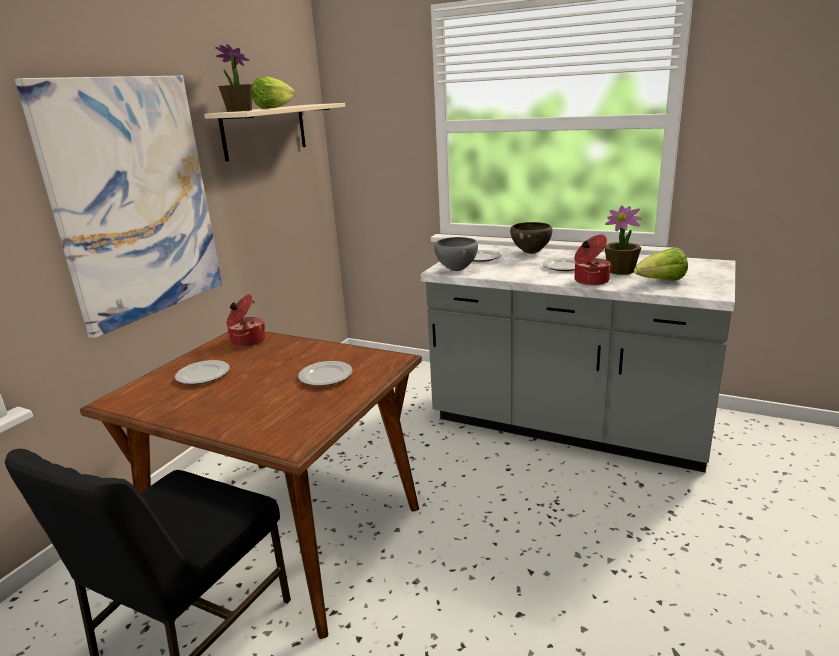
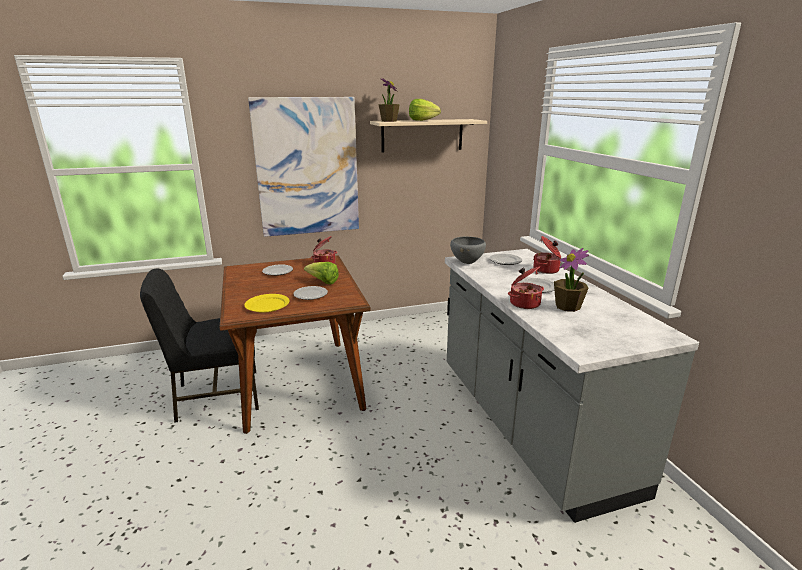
camera: 45 degrees right, 0 degrees up
(301, 412) = (267, 305): none -> yellow plate
(531, 253) = (546, 270): brown bowl -> cooking pot
(660, 282) = (571, 326): lettuce -> lettuce (323, 282)

